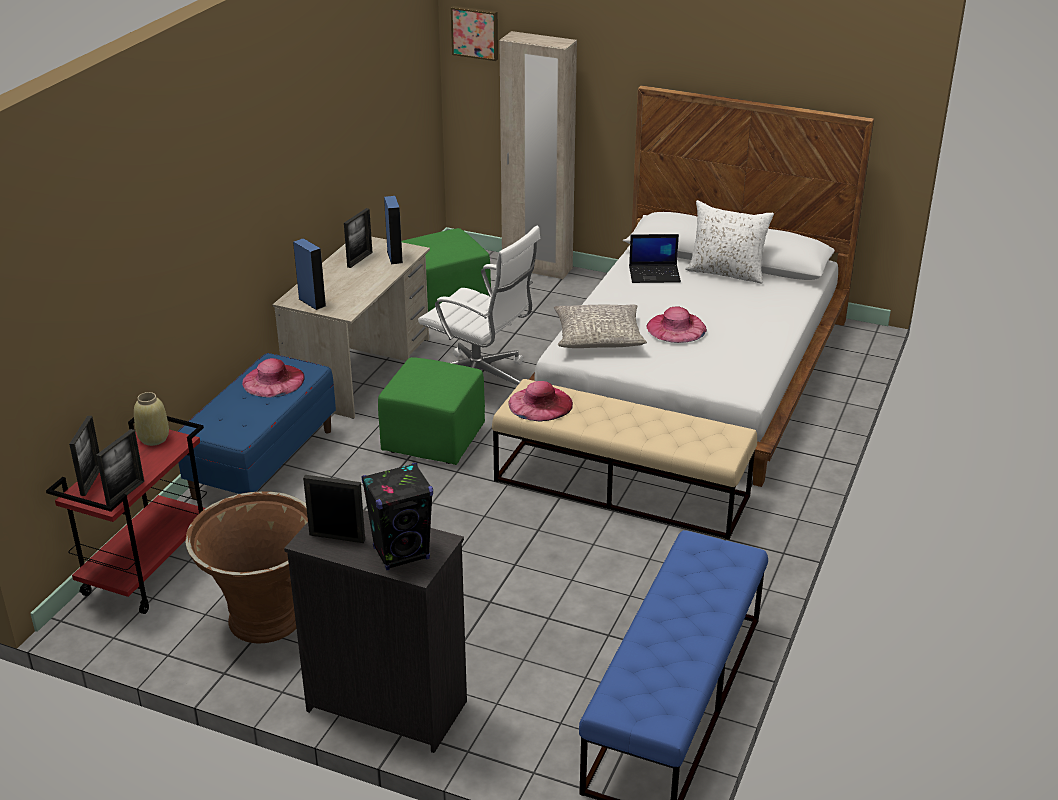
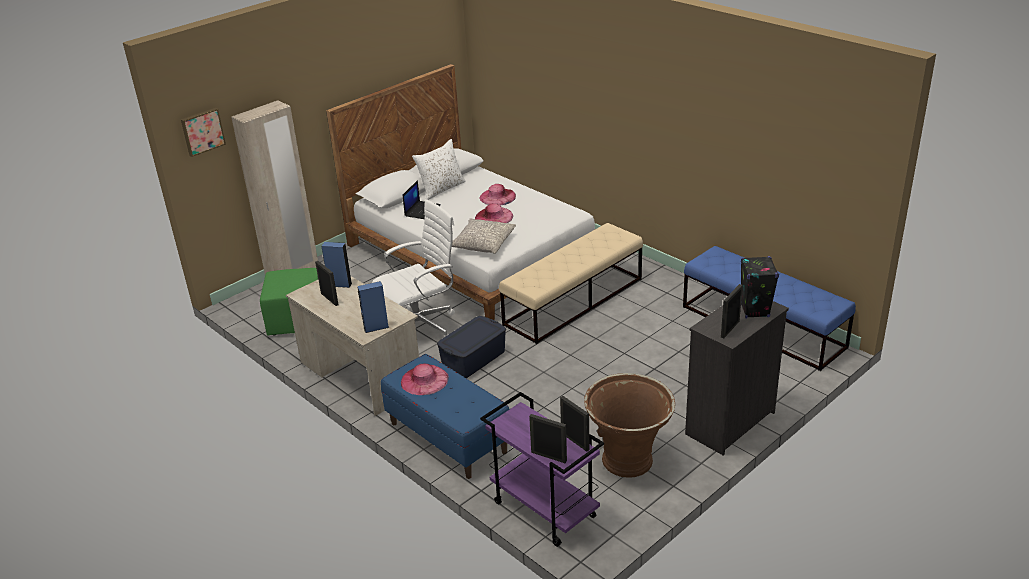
camera: 65 degrees left, 0 degrees up
(149, 569) = (543, 509): red cart -> purple cart
(153, 438) = (510, 422): beige vase -> none
(433, 439) = (473, 358): green ottoman -> blue storage box
(540, 403) = (535, 280): pink hat -> pink hat (497, 197)

